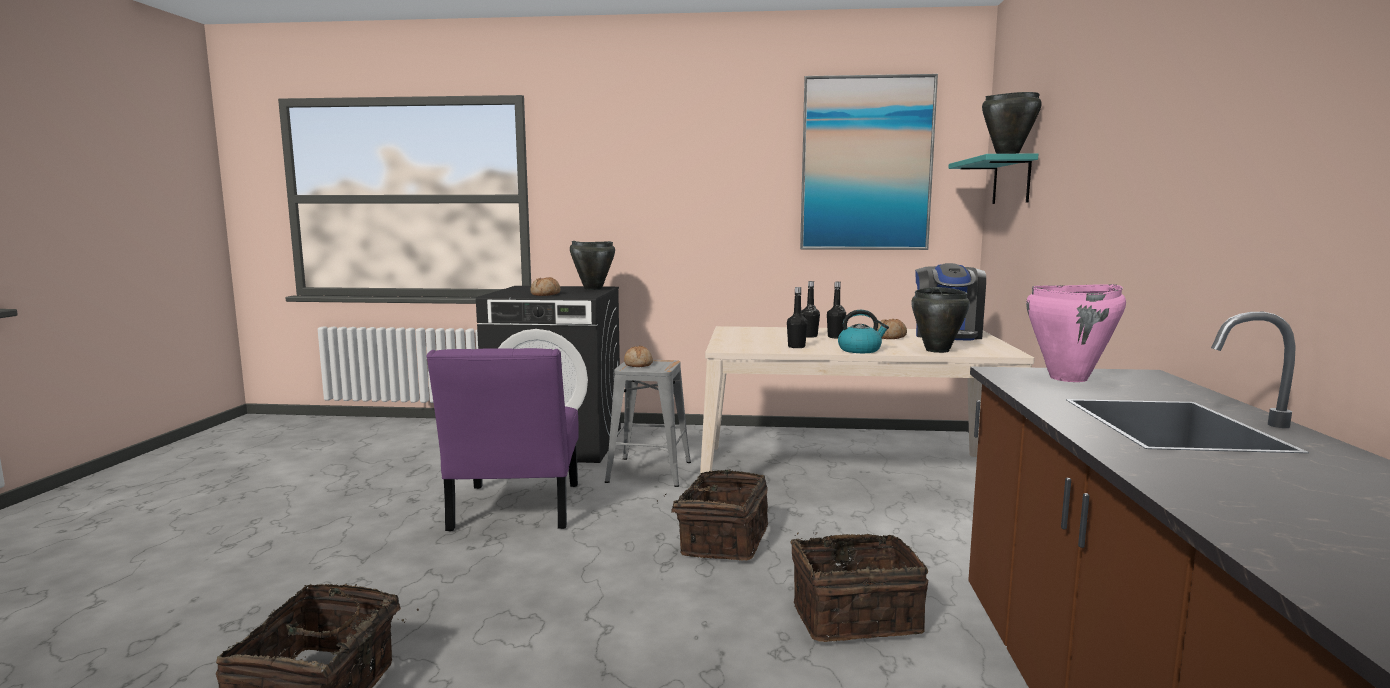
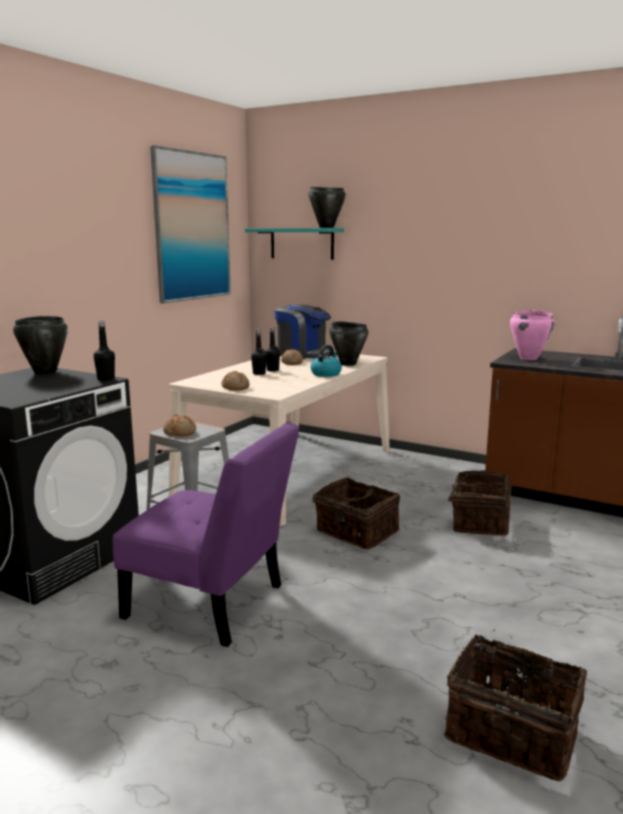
camera: 65 degrees left, 5 degrees up
(546, 294) = (57, 387): bread -> bread (235, 387)
(796, 347) = (294, 381): black bottle -> black bottle (106, 379)

